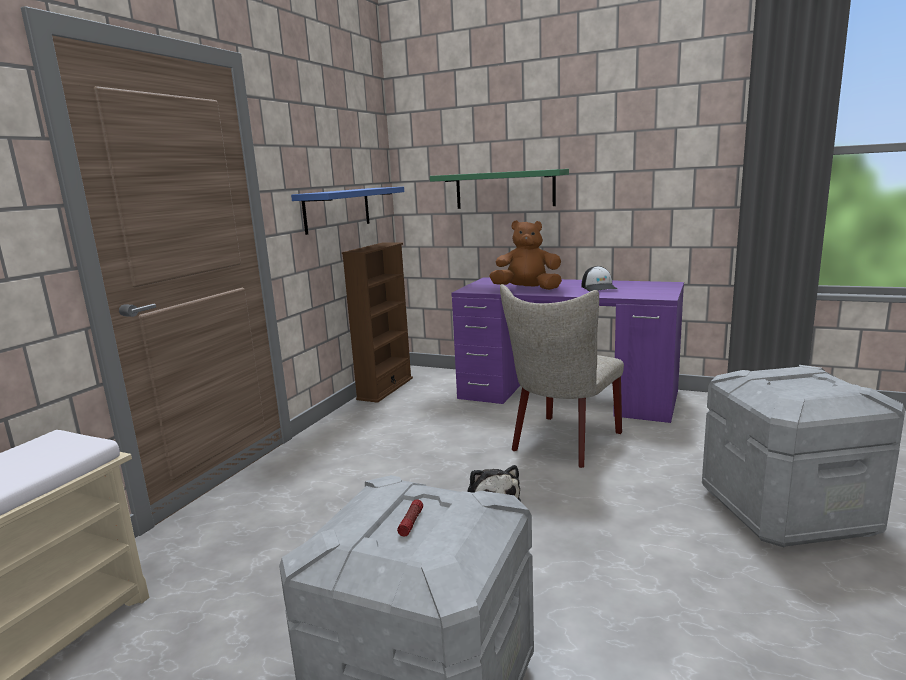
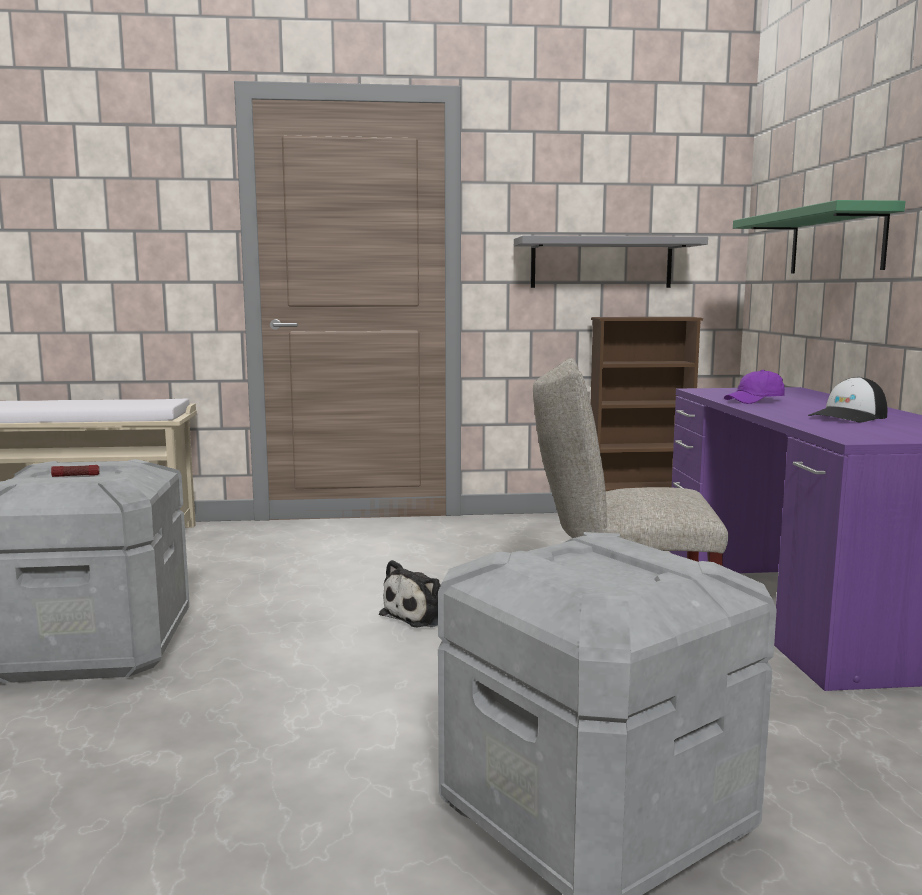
camera: 60 degrees right, 5 degrees down
(337, 209) = (601, 263): blue shelf -> grey shelf
(527, 289) = (755, 401): brown plush toy -> purple cap

